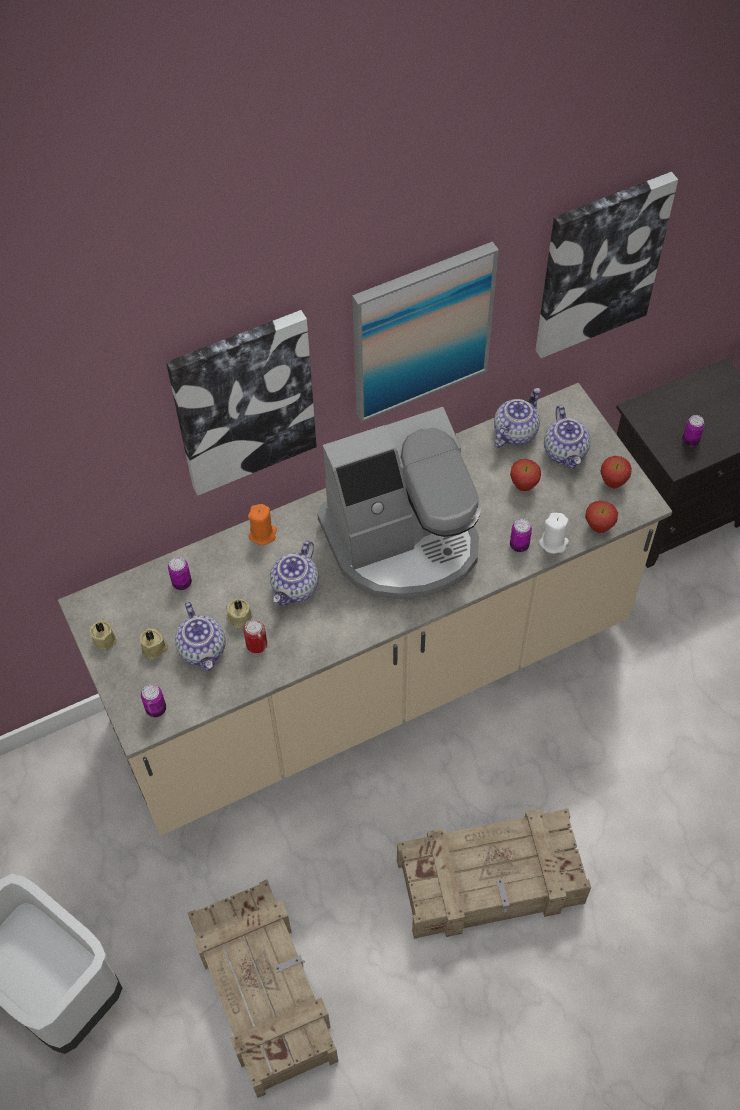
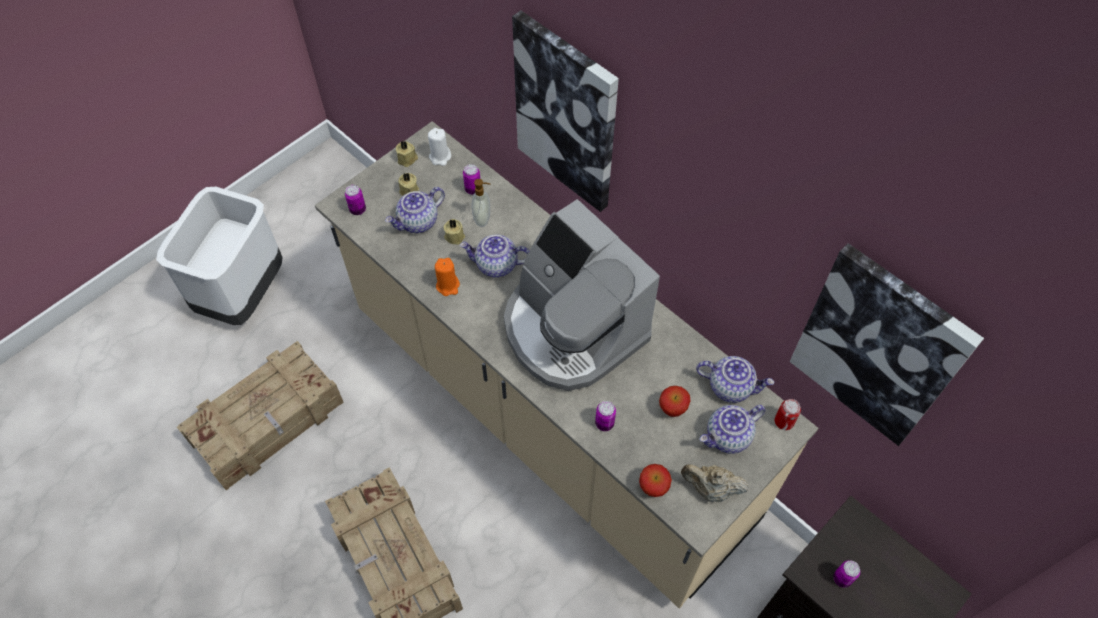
camera: 70 degrees right, 0 degrees up
(227, 583) = (483, 219): none -> soap dispenser
(256, 645) = (433, 255): can -> can (784, 422)
(263, 534) = (538, 227): orange candle -> orange candle (448, 286)
(421, 331) = (706, 215): picture -> none
(553, 543) = (619, 452): white candle -> white candle (440, 157)
(612, 483) = (710, 489): apple -> beige teapot

